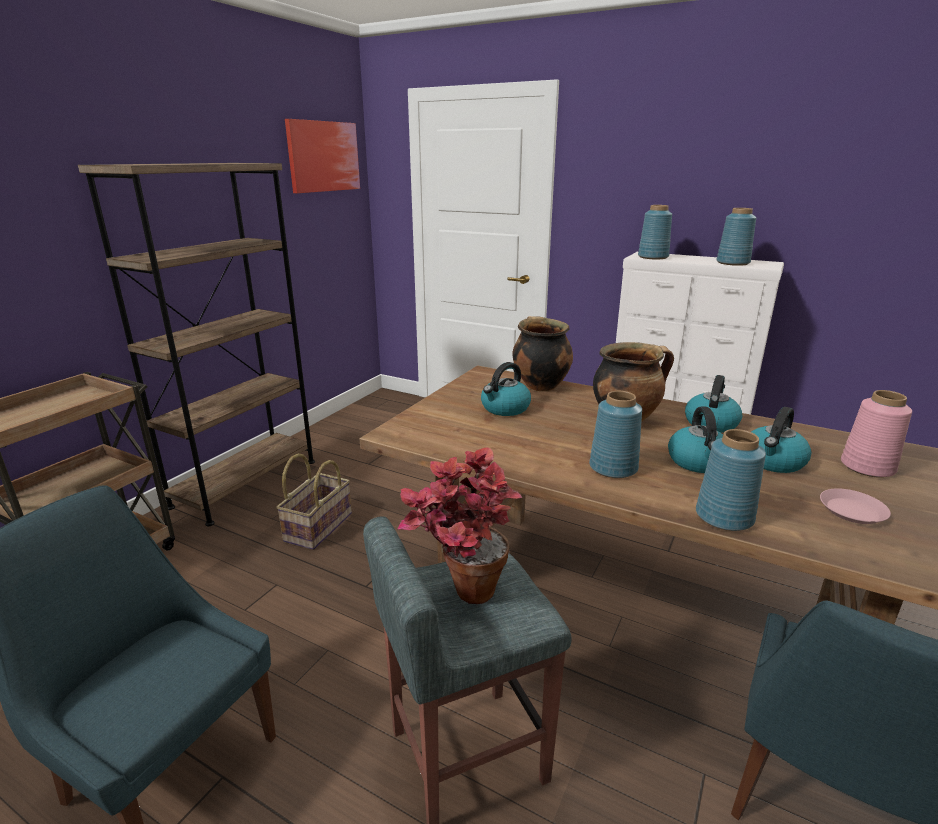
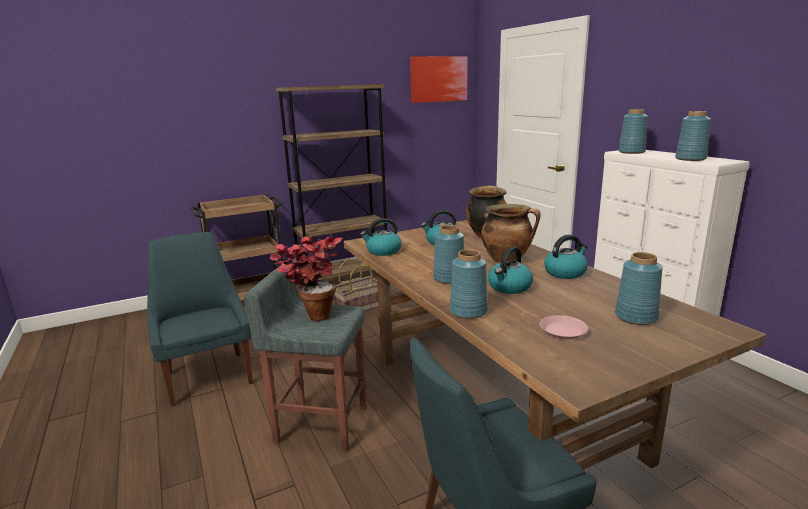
camera: 35 degrees right, 5 degrees down
(773, 462) = (564, 298): kettle -> kettle (383, 251)
(868, 467) = (636, 317): pink vase -> blue vase

